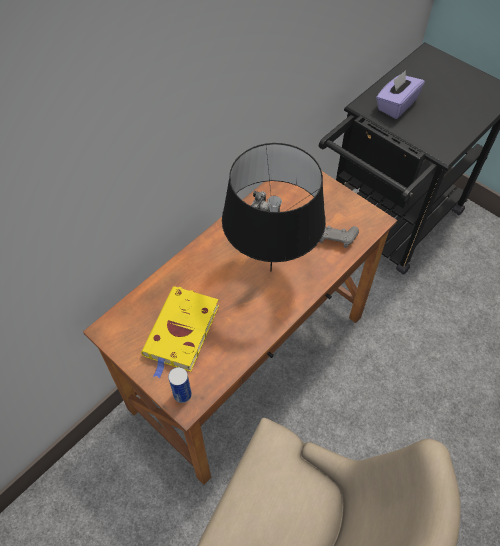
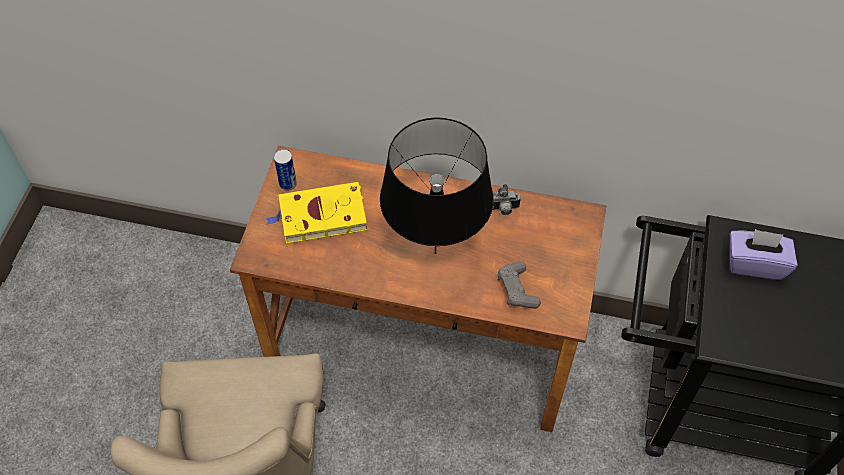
camera: 60 degrees right, 0 degrees up
(182, 394) = (261, 249): can -> can (288, 184)

